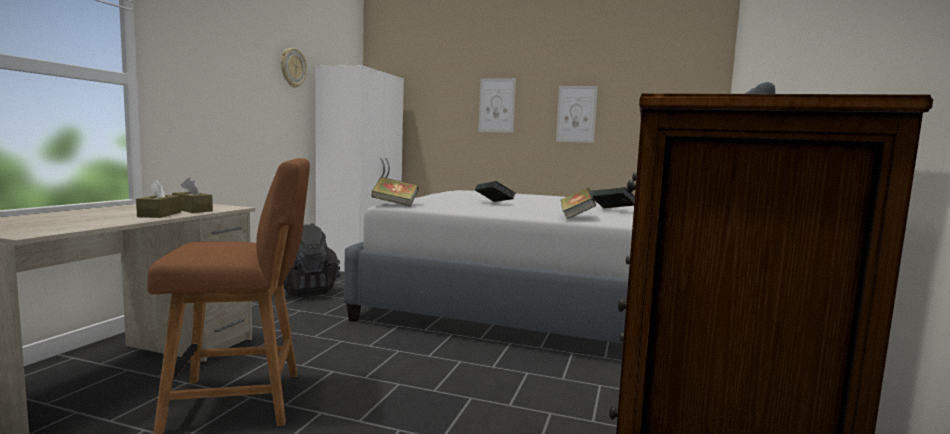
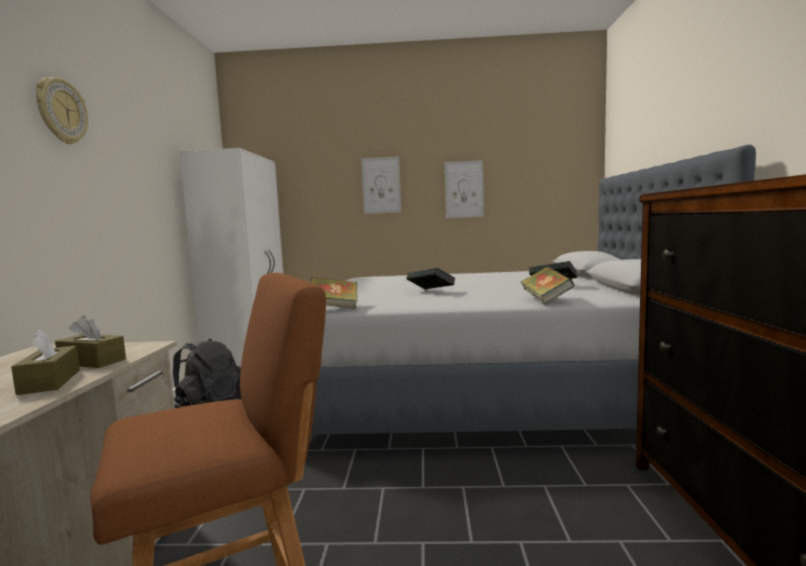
camera: 15 degrees left, 0 degrees up
(292, 67) = (155, 153): wall clock -> wall clock (61, 111)

